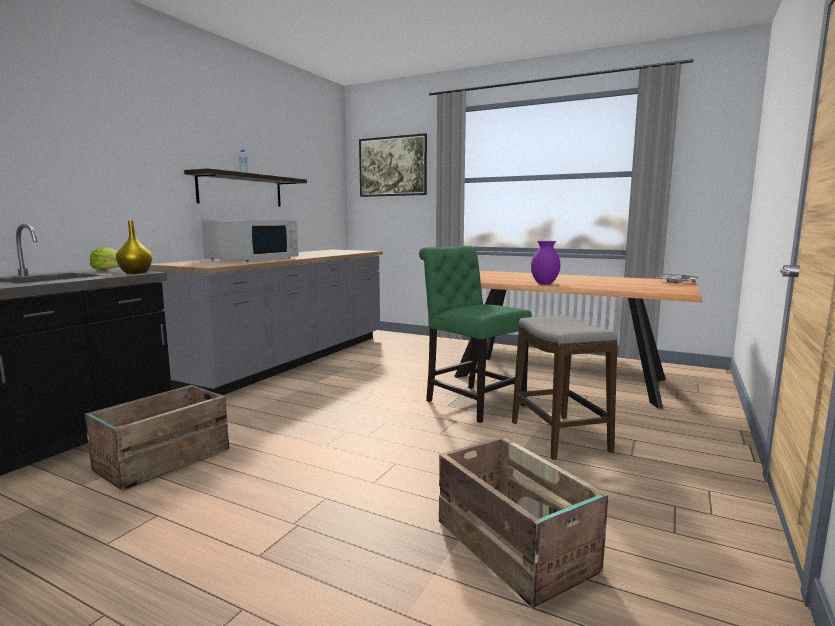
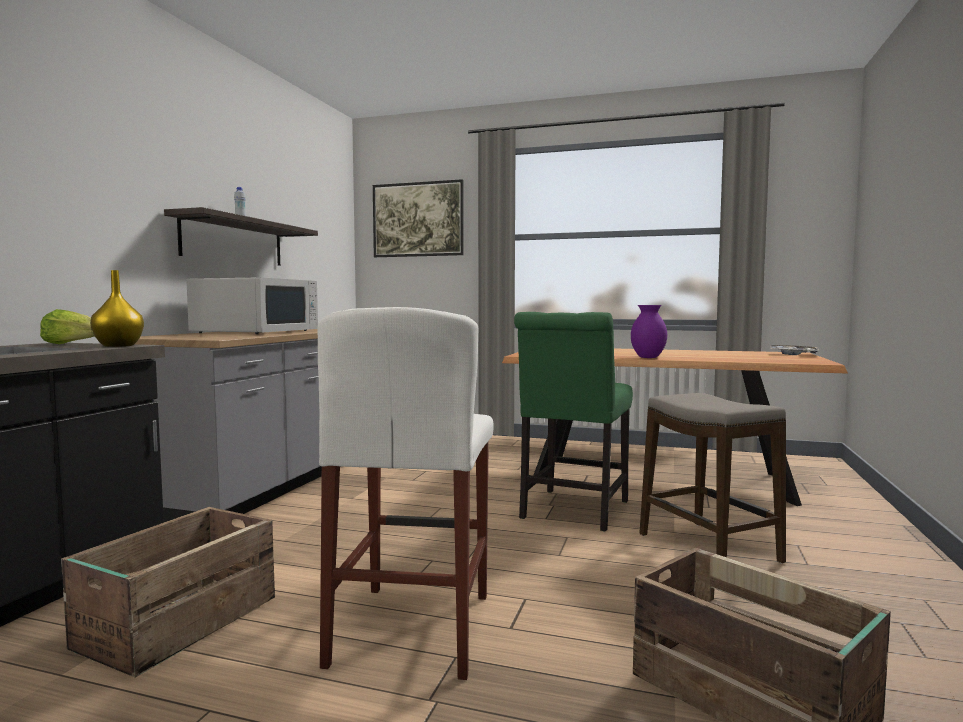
camera: 10 degrees left, 5 degrees down
(308, 476) = (413, 628): none -> white stool
(471, 402) = (572, 512): green chair -> green chair turned 105 degrees counterclockwise

